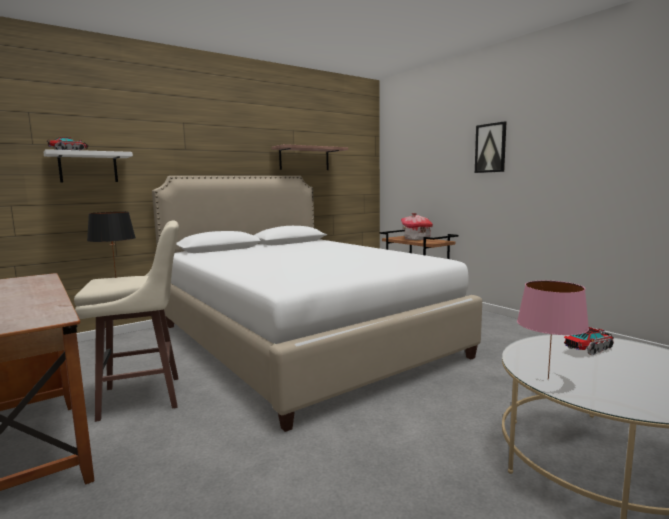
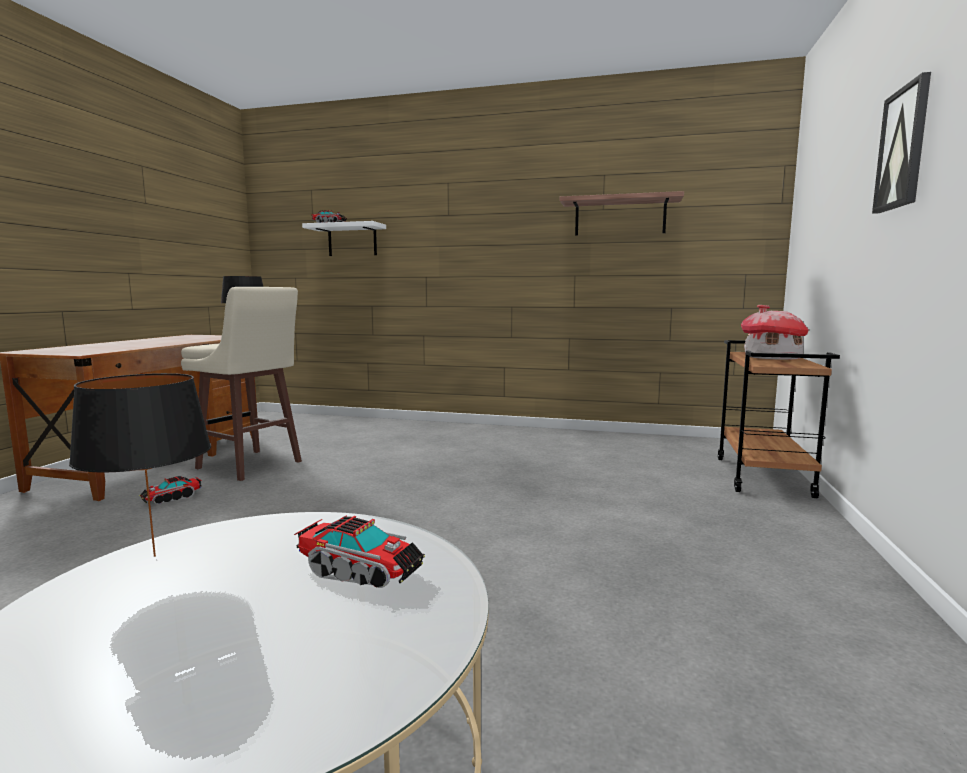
camera: 50 degrees right, 0 degrees up
(162, 442) = (172, 498): none -> toy truck
(302, 340) = (467, 470): white bed -> none
(547, 379) = (155, 555): pink table lamp -> black table lamp

